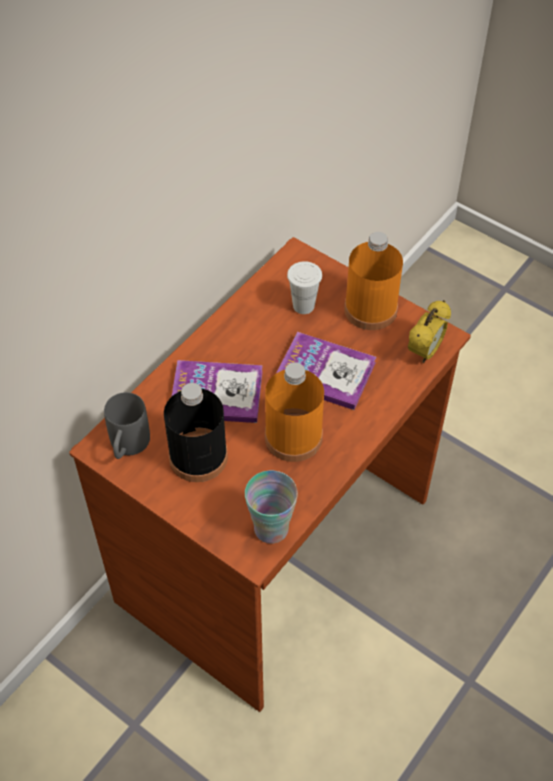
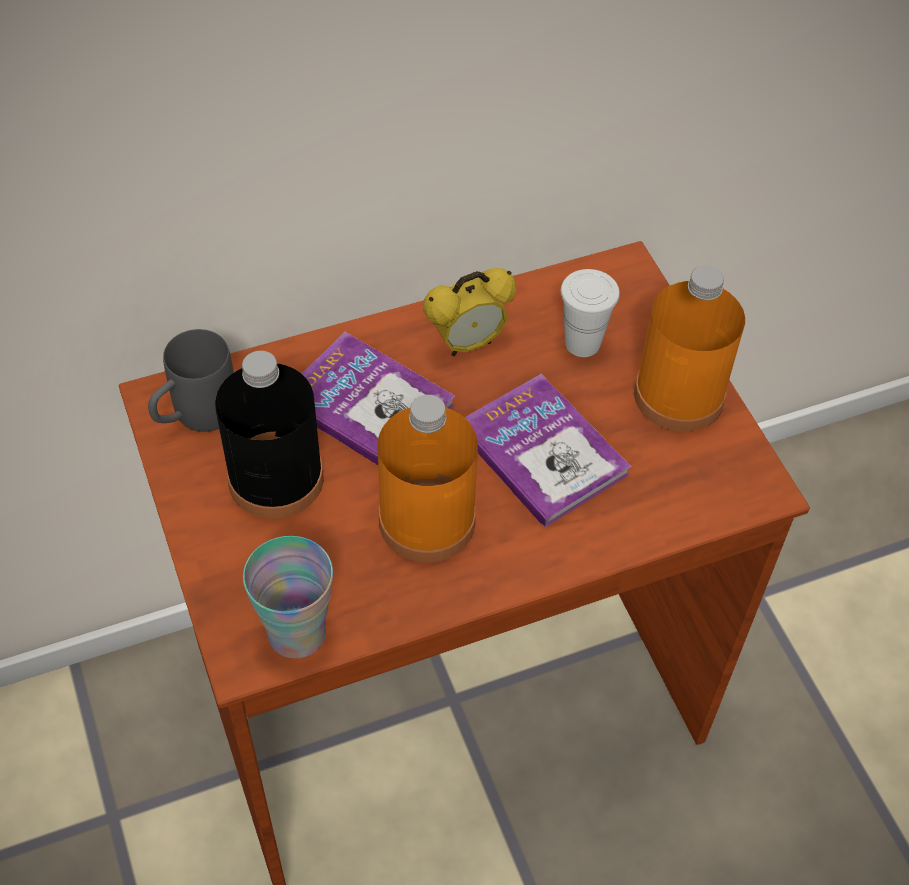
camera: 30 degrees right, 0 degrees up
(425, 352) = (716, 498): alarm clock -> alarm clock (468, 344)

